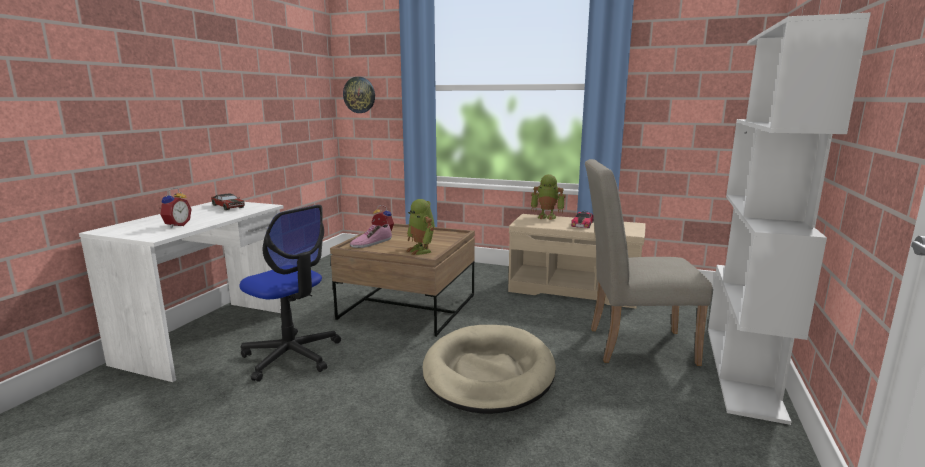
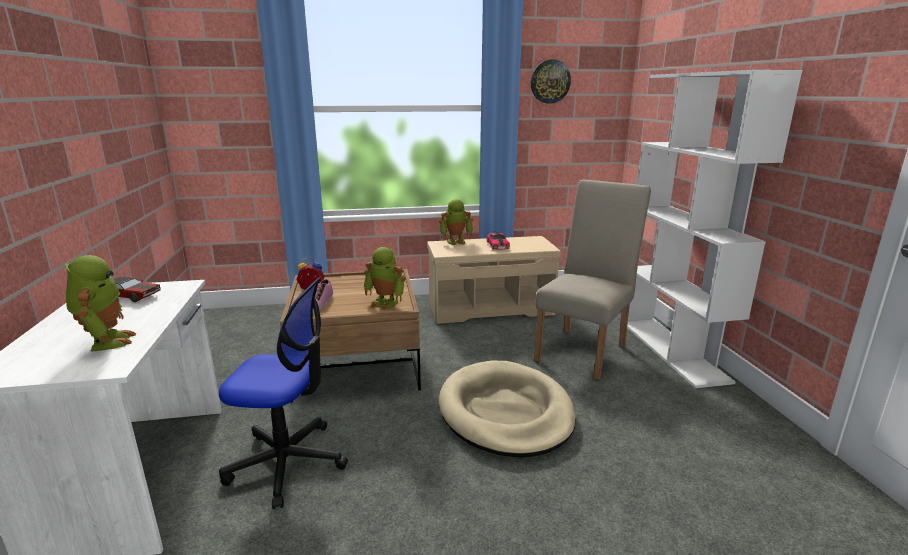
camera: 30 degrees left, 5 degrees up
(176, 225) = (106, 341): alarm clock -> toy robot
(359, 95) = (202, 118): wall clock -> wall clock (550, 81)
(632, 345) = (584, 350): beige chair -> beige chair turned 150 degrees clockwise

